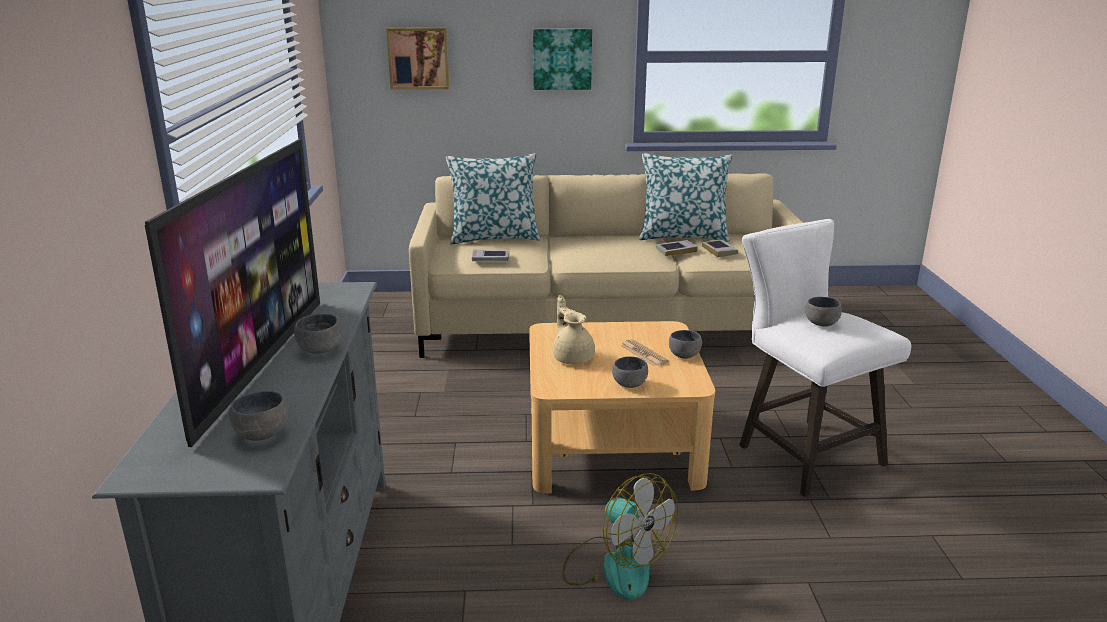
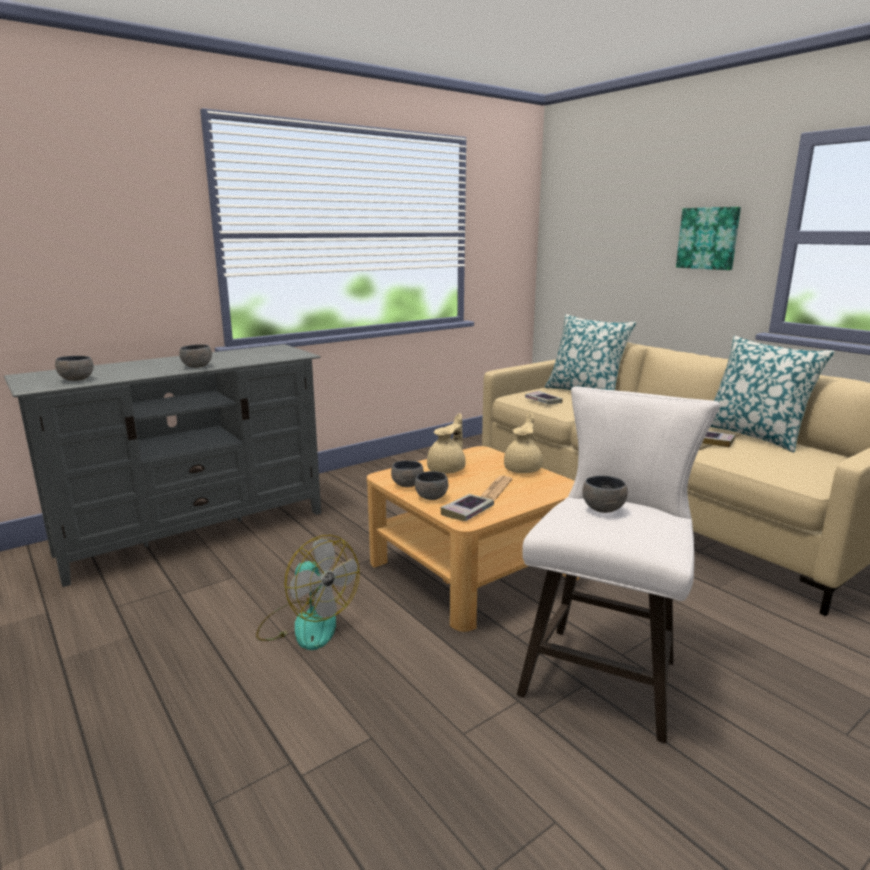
camera: 55 degrees right, 5 degrees down
(260, 363) = (168, 363): television -> none
(418, 58) = (594, 236): picture -> none
(615, 329) = (524, 469): none -> beige teapot
(615, 566) = (307, 624): fan -> fan turned 60 degrees counterclockwise
(683, 355) = (520, 503): grey bowl -> grey bowl (408, 484)
(719, 251) = (755, 454): book -> book (467, 511)

